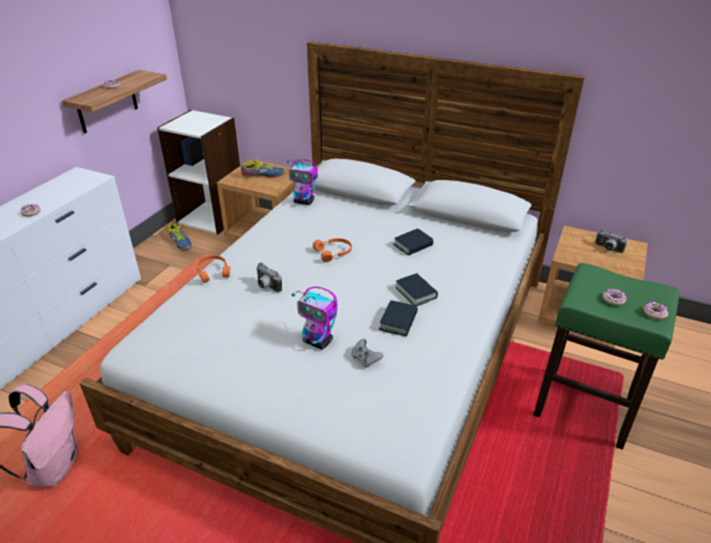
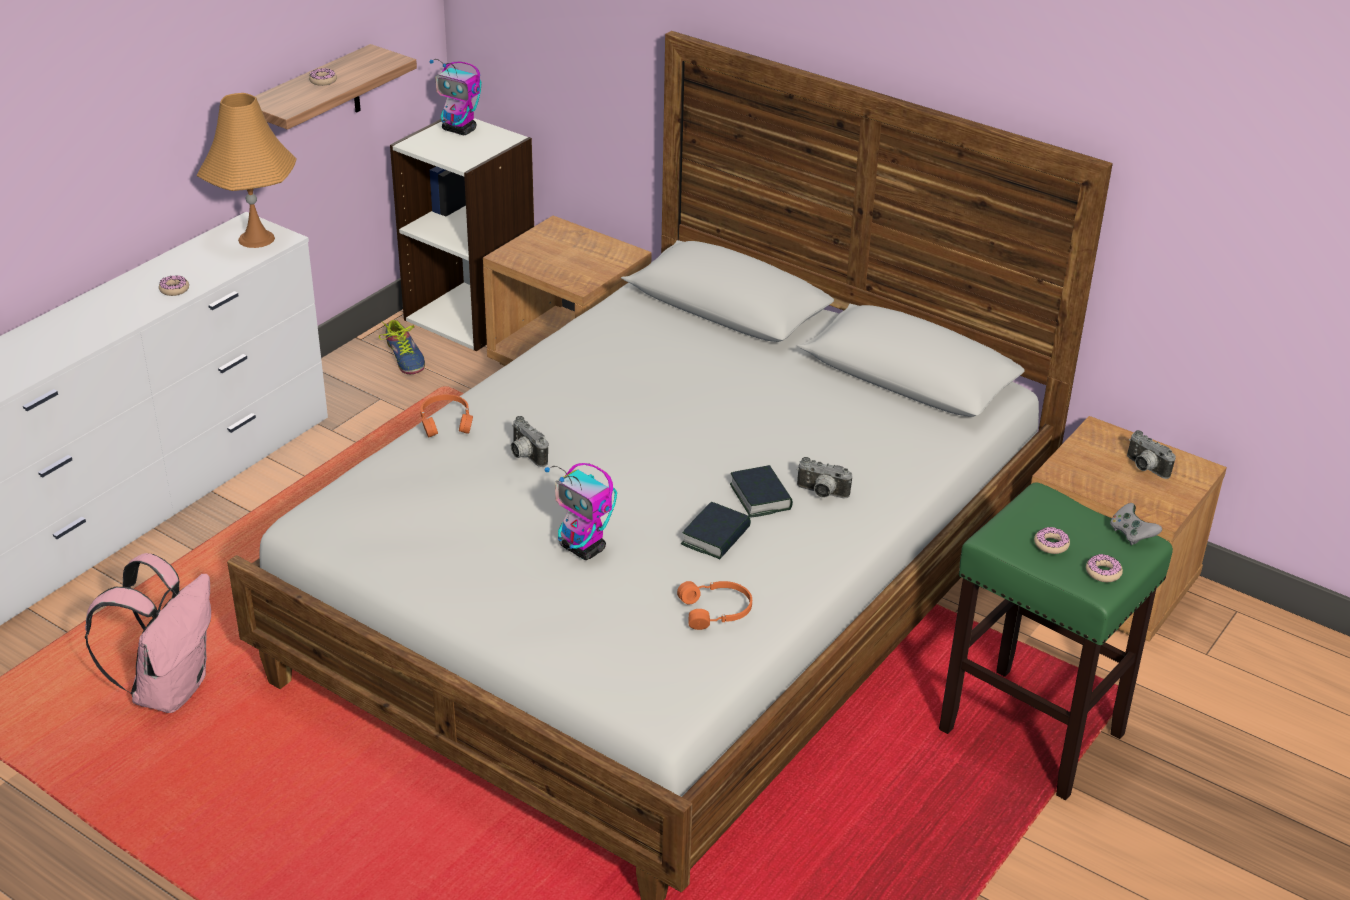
camera: 10 degrees right, 0 degrees up
(82, 180) = (256, 239): none -> orange table lamp
(263, 175) = (569, 253): shoe -> none
(304, 202) = (625, 317): toy robot -> toy robot (460, 130)
(334, 253) = (648, 415): orange headphones -> orange headphones (716, 611)
(365, 359) = (646, 583): grey game controller -> grey game controller (1131, 534)
(413, 245) = (787, 418): book -> none
(450, 286) = (821, 494): none -> camera

